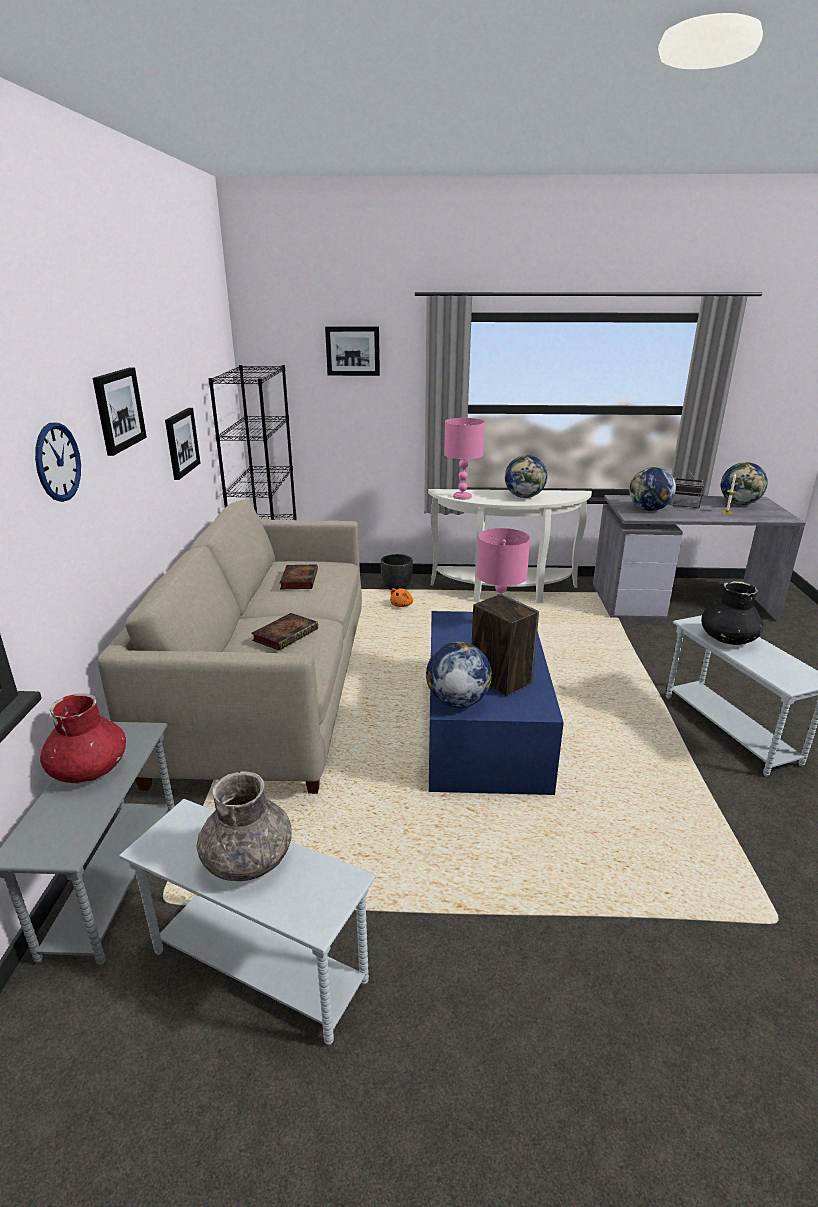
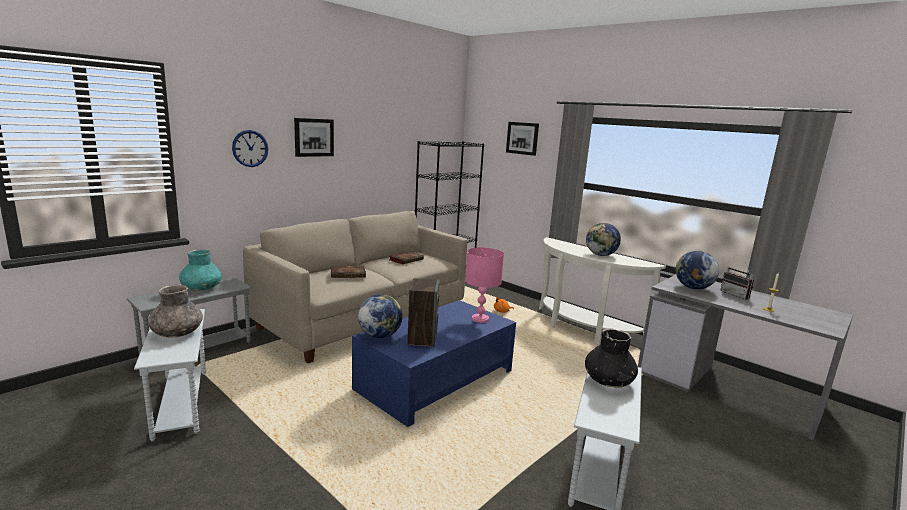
camera: 40 degrees right, 10 degrees down
(89, 769) = (201, 288): red vase -> turquoise vase
(181, 442) = (376, 169): picture -> none
(397, 588) = (515, 303): black planter -> none
(461, 496) = (557, 245): pink table lamp -> none
(739, 504) = (802, 309): globe -> none

